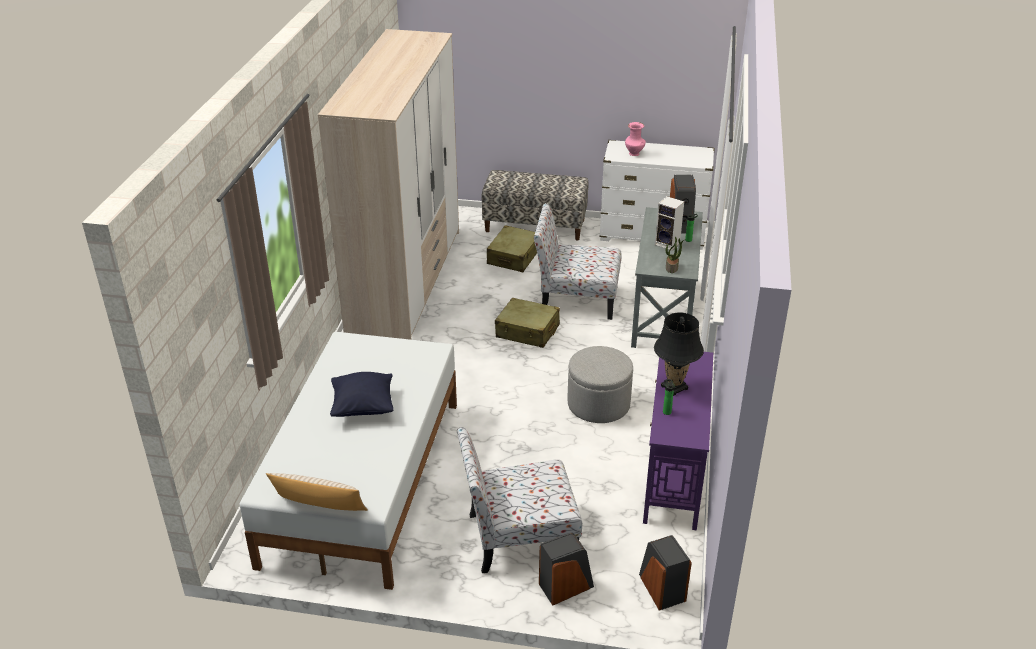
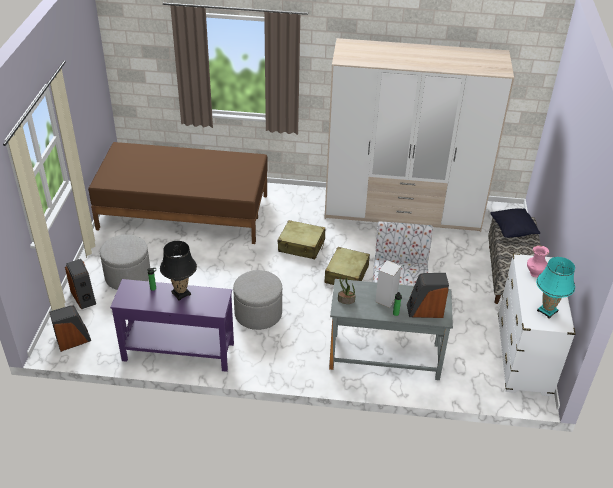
camera: 85 degrees right, 5 degrees up
(319, 507) = (104, 165): beige pillow -> none
(362, 480) = (183, 211): white bed -> brown bed
(363, 408) = (186, 171): black pillow -> black pillow (512, 231)
(514, 257) = (453, 264): beige suitcase -> beige suitcase (301, 246)
(518, 537) = (128, 276): chair -> grey ottoman
(687, 155) = (547, 311): none -> turquoise table lamp

